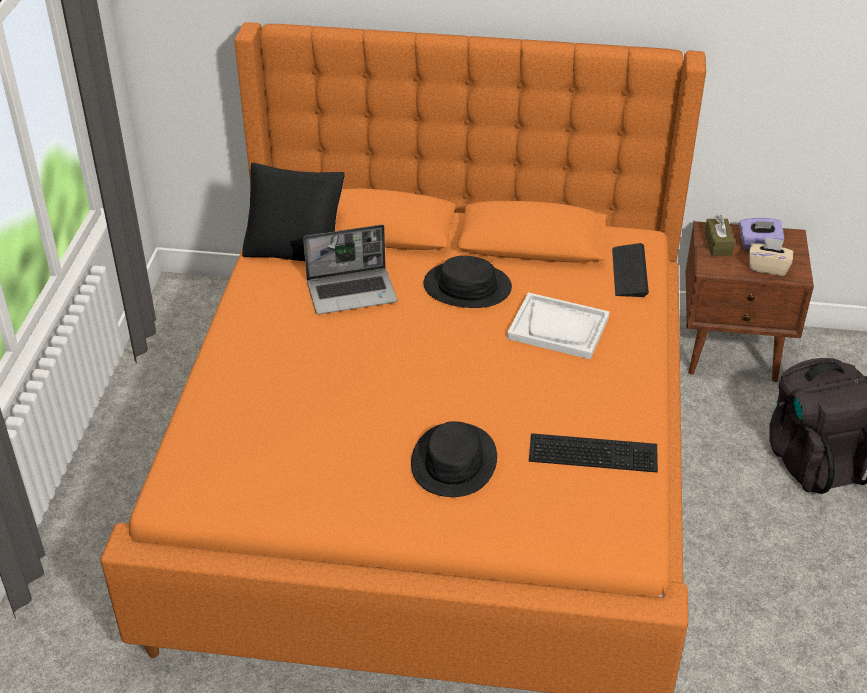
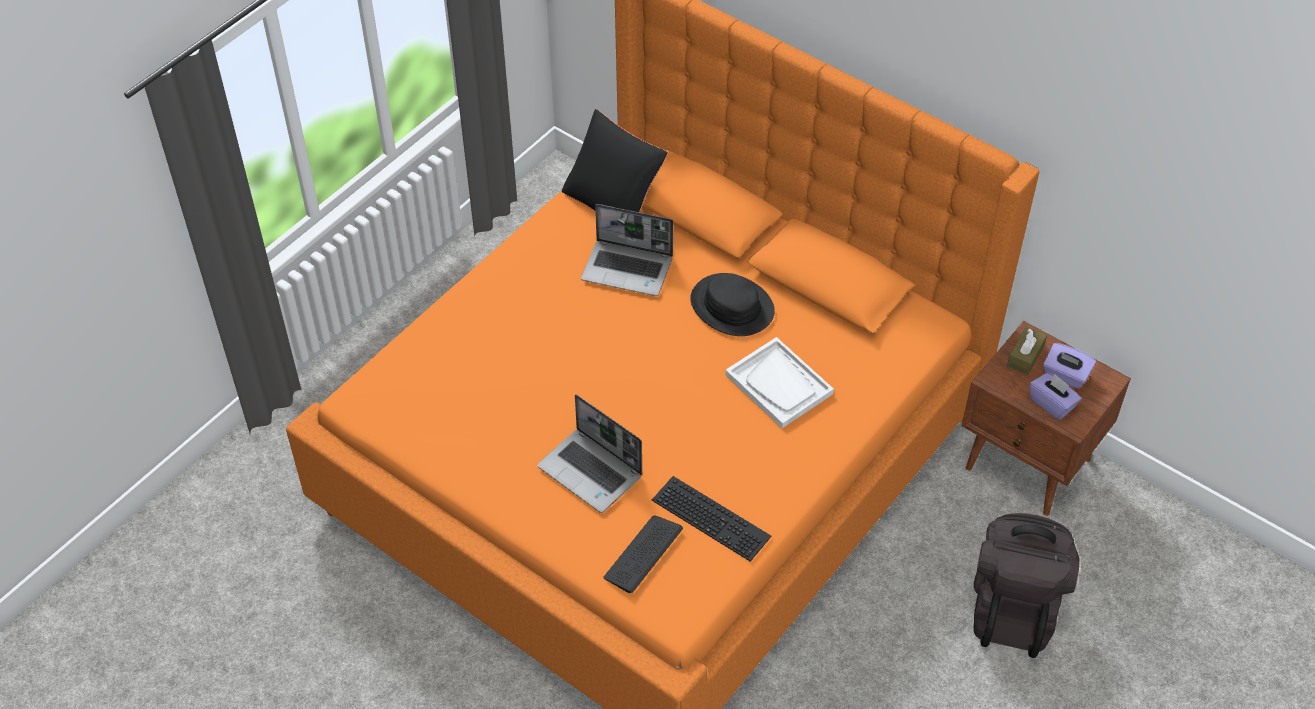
camera: 30 degrees right, 10 degrees up
(454, 461) = (591, 472): black hat -> laptop
(629, 272) = (893, 354): keyboard -> keyboard (643, 554)
(768, 267) = (1052, 404): beige tissue box -> purple tissue box

